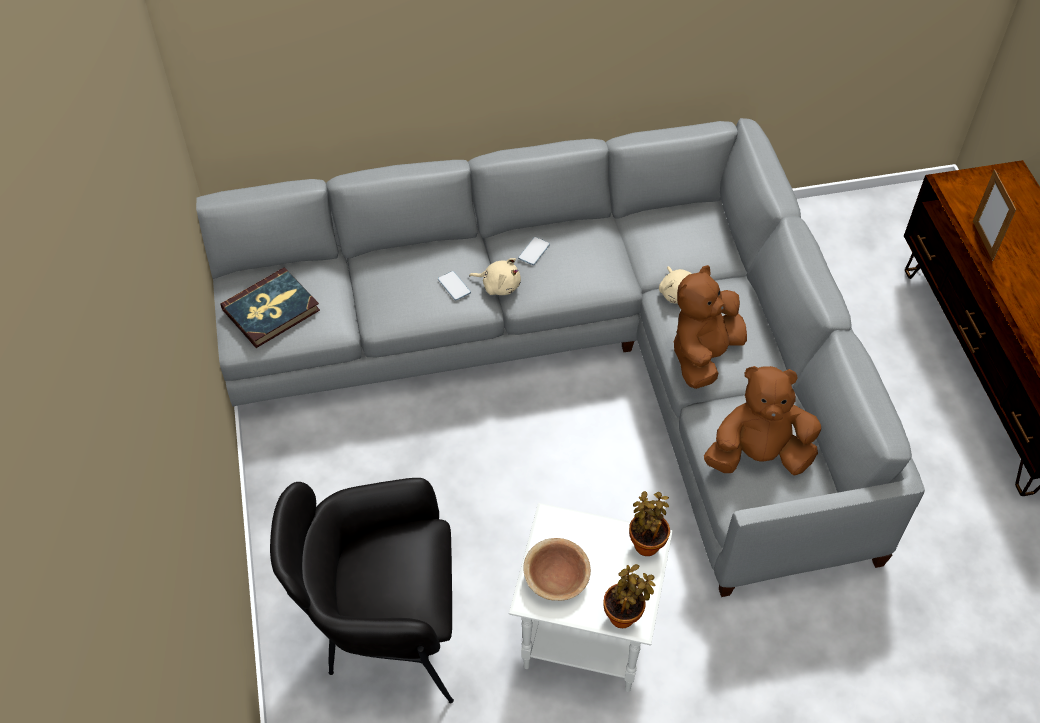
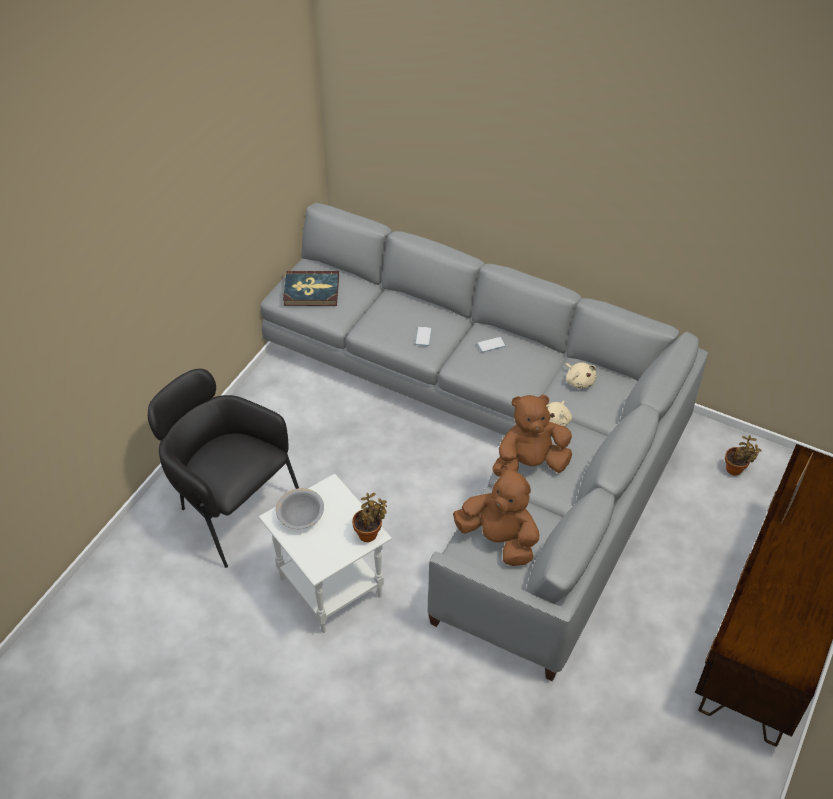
camera: 40 degrees right, 5 degrees down
(499, 285) = (451, 352): beige plush toy -> beige plush toy (579, 381)
(556, 578) = (301, 516): brown bowl -> grey bowl
(624, 615) = (315, 560): potted plant -> potted plant (736, 469)

